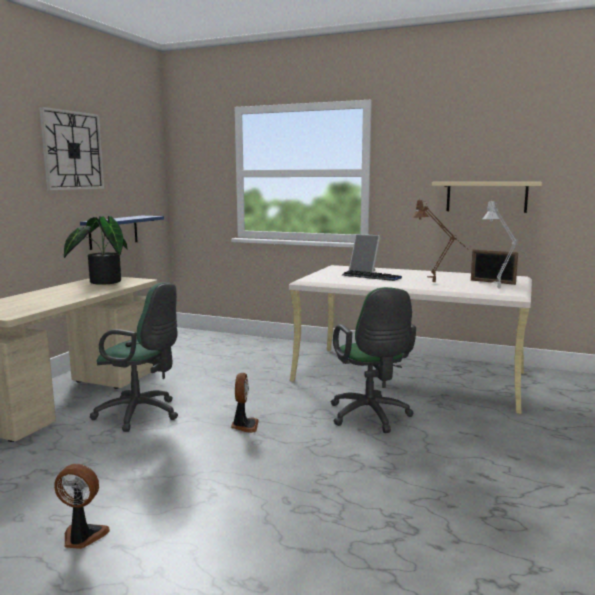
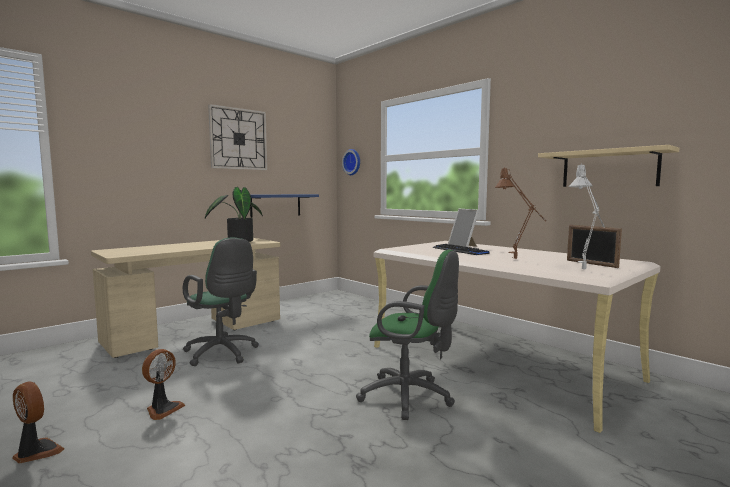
camera: 25 degrees right, 5 degrees down
(194, 175) = (353, 162): none -> wall clock
(244, 426) = (285, 380): fan -> fan (163, 409)
(371, 417) = (410, 397): green office chair -> green office chair turned 75 degrees counterclockwise

